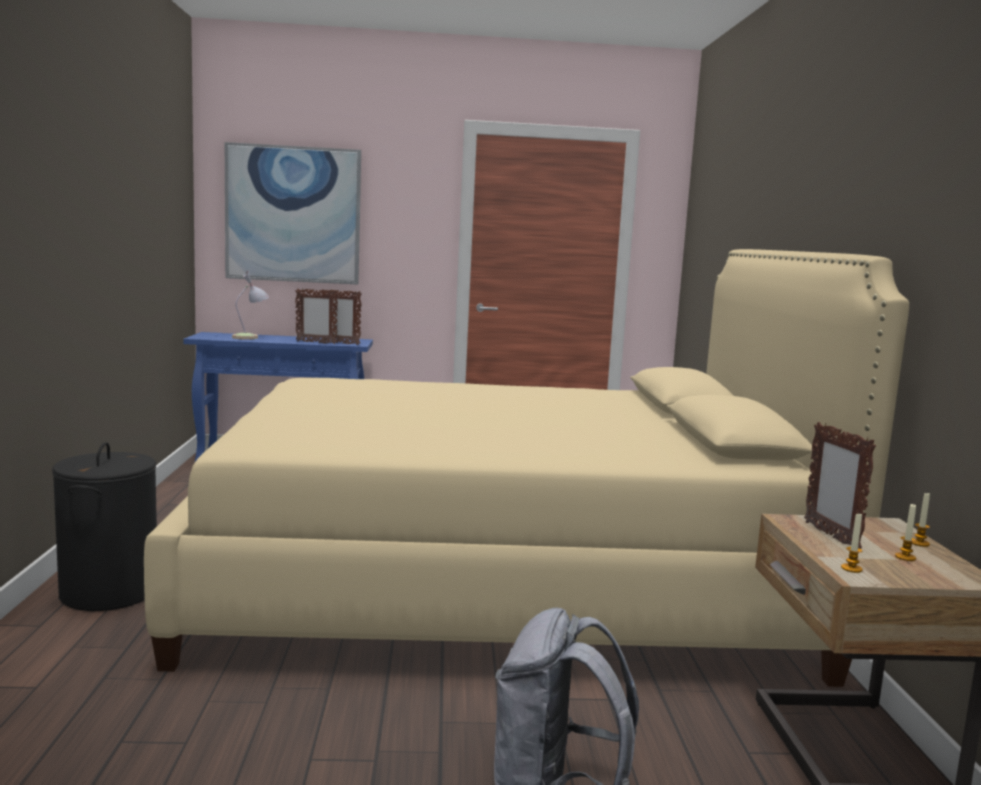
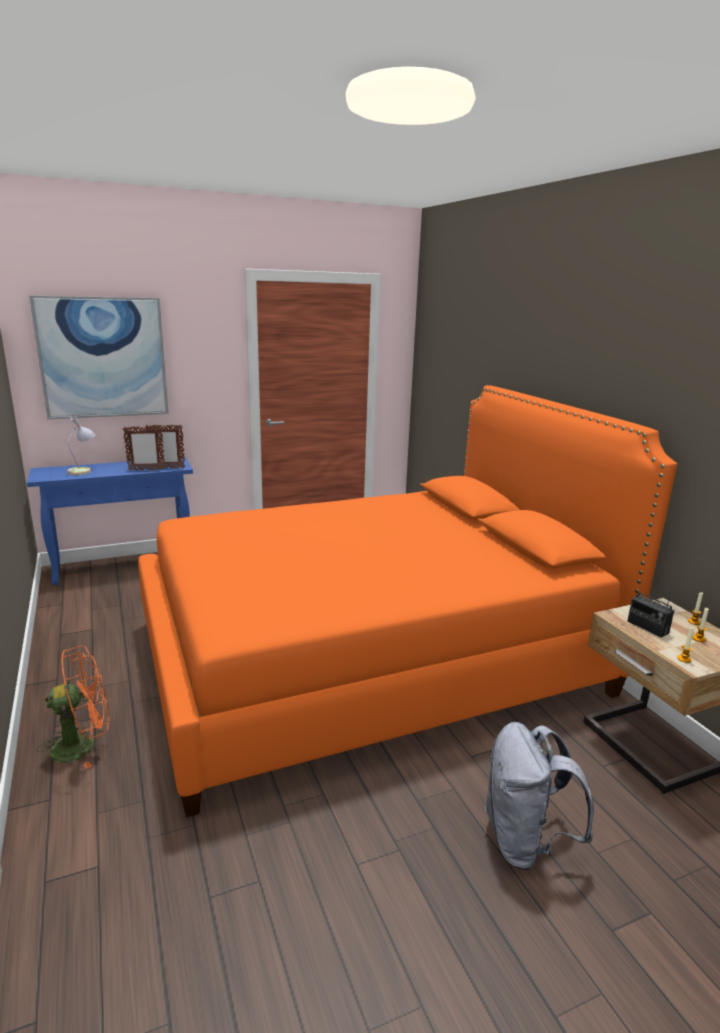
camera: 20 degrees left, 10 degrees up
(109, 591) = (83, 745): black laundry basket -> orange fan
(499, 581) = (369, 657): beige bed -> orange bed
(831, 536) = (647, 627): picture frame -> radio

